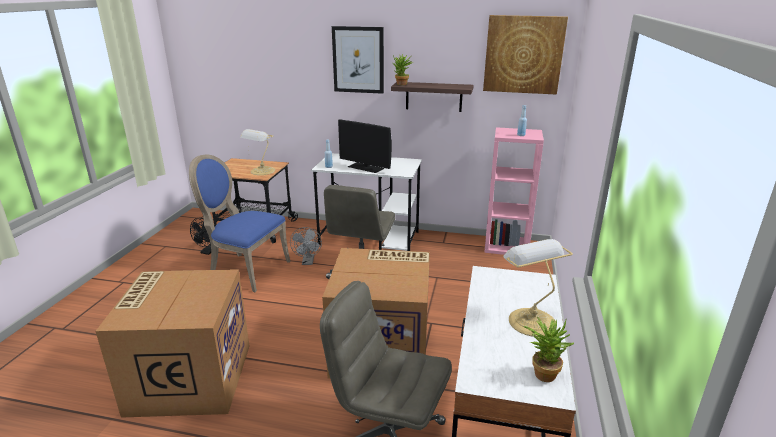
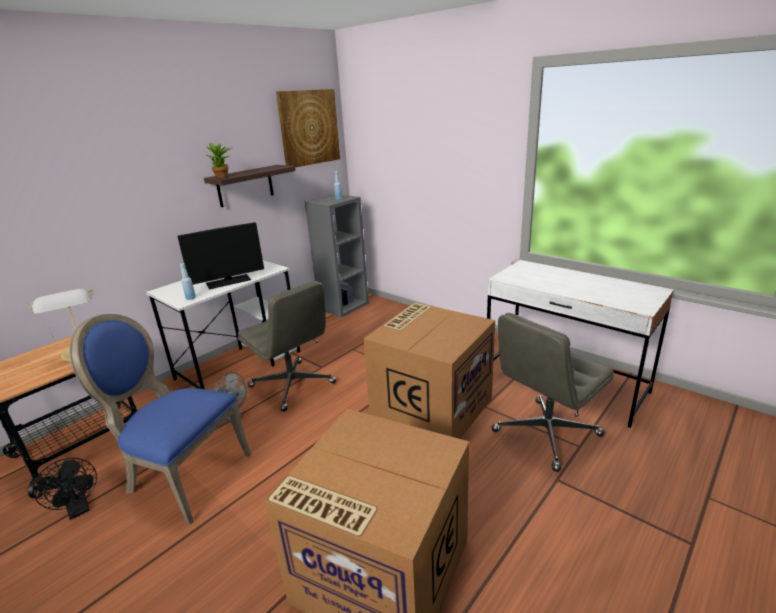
camera: 60 degrees left, 0 degrees up
(245, 269) = (184, 475): blue chair -> blue chair turned 60 degrees clockwise
(358, 60) = (151, 160): picture -> none
(506, 246) = (343, 306): pink bookcase -> grey bookcase
(530, 320) = (575, 278): table lamp -> none
(543, 372) = (635, 288): potted plant -> none

